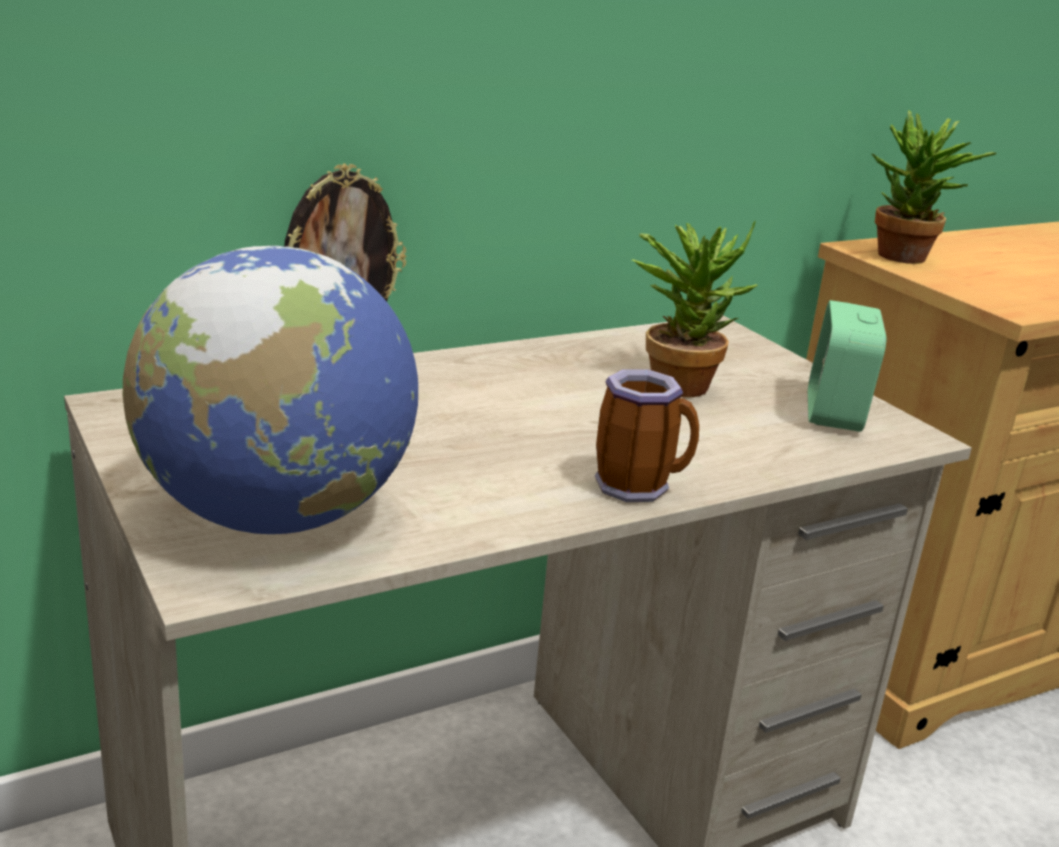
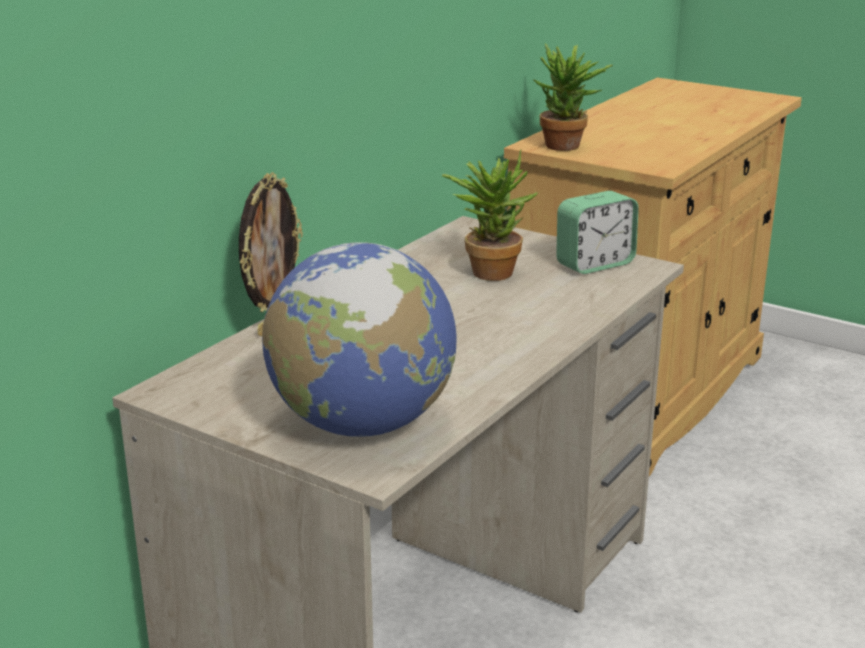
camera: 25 degrees left, 0 degrees up
(639, 487) = (539, 342): mug -> none
(835, 412) = (595, 264): alarm clock -> alarm clock turned 105 degrees counterclockwise

